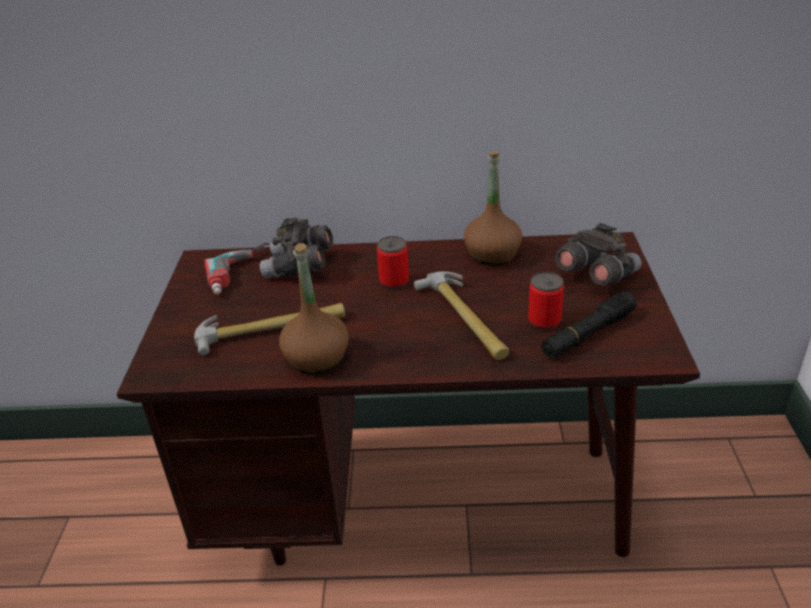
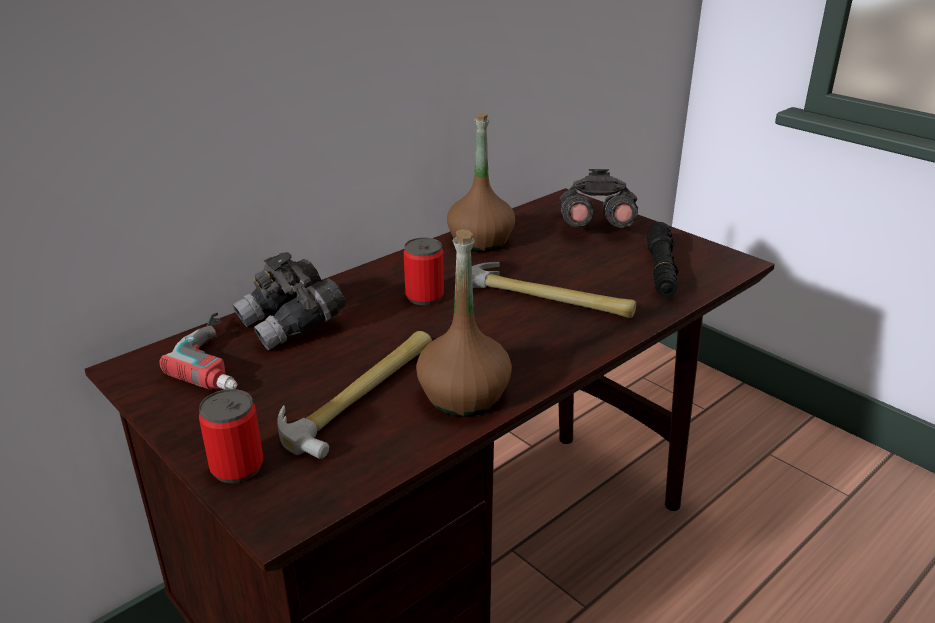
camera: 45 degrees left, 5 degrees down
(544, 321) = (613, 274): can -> can (237, 467)

